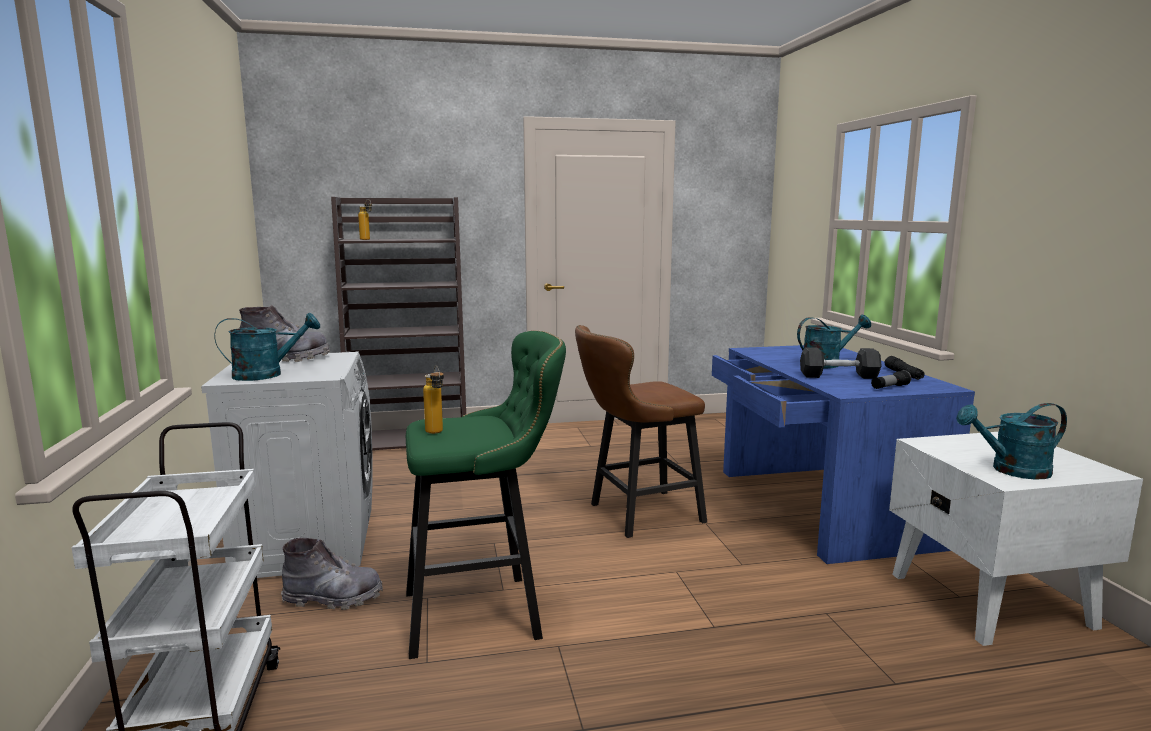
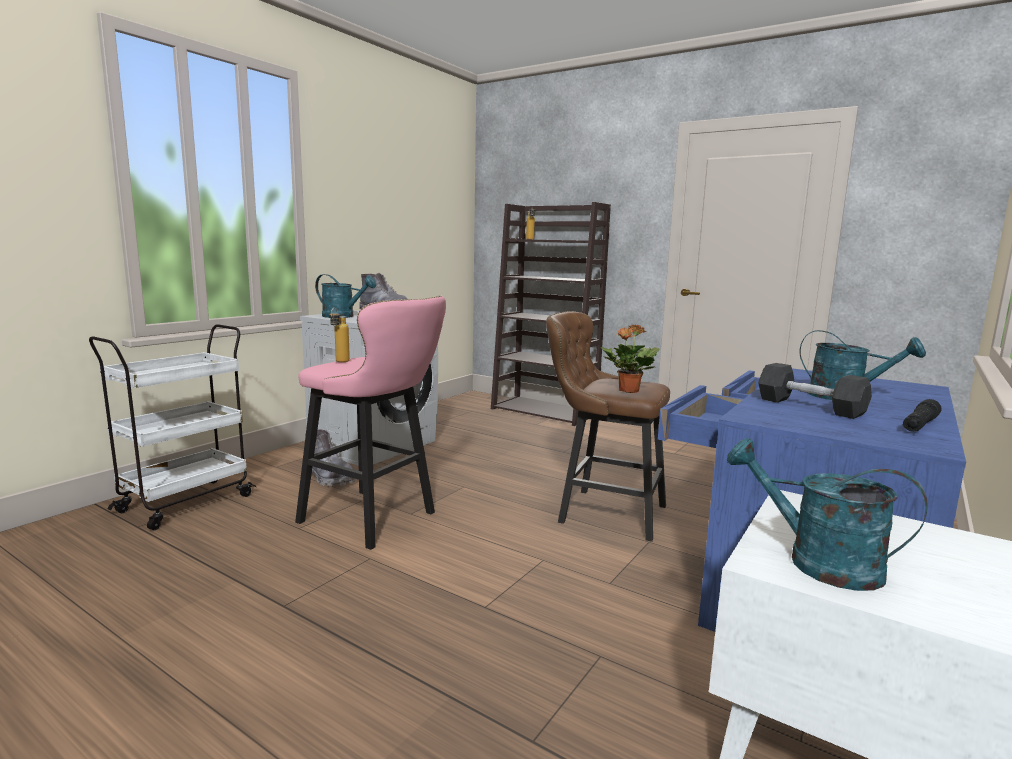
camera: 45 degrees right, 0 degrees up
(490, 612) = (378, 521): green stool -> pink stool
(670, 393) = (628, 391): none -> potted plant
(889, 387) = (834, 427): flashlight -> none

